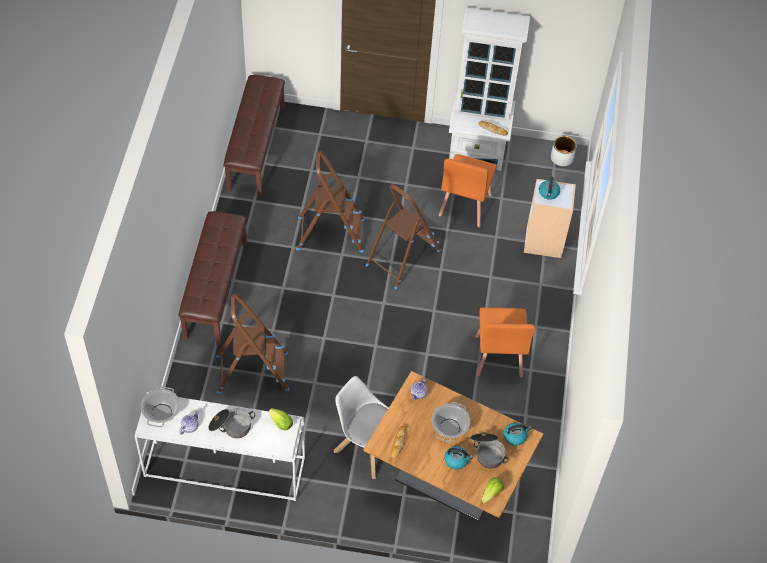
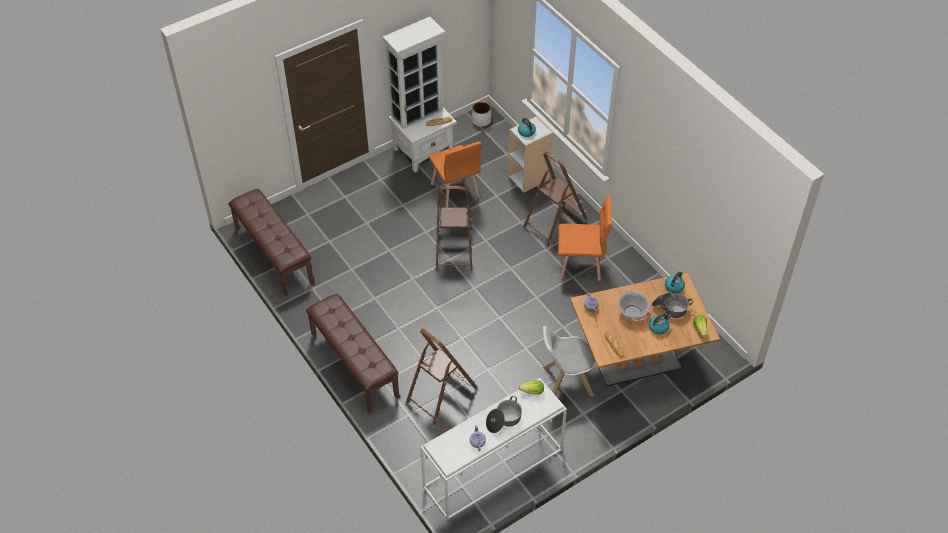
camera: 40 degrees left, 5 degrees down
(161, 412) = (448, 450): cooking pot -> none
(331, 234) = (390, 271): brown step ladder -> brown step ladder (555, 223)
(498, 357) = (580, 265): orange chair -> orange chair turned 45 degrees counterclockwise

